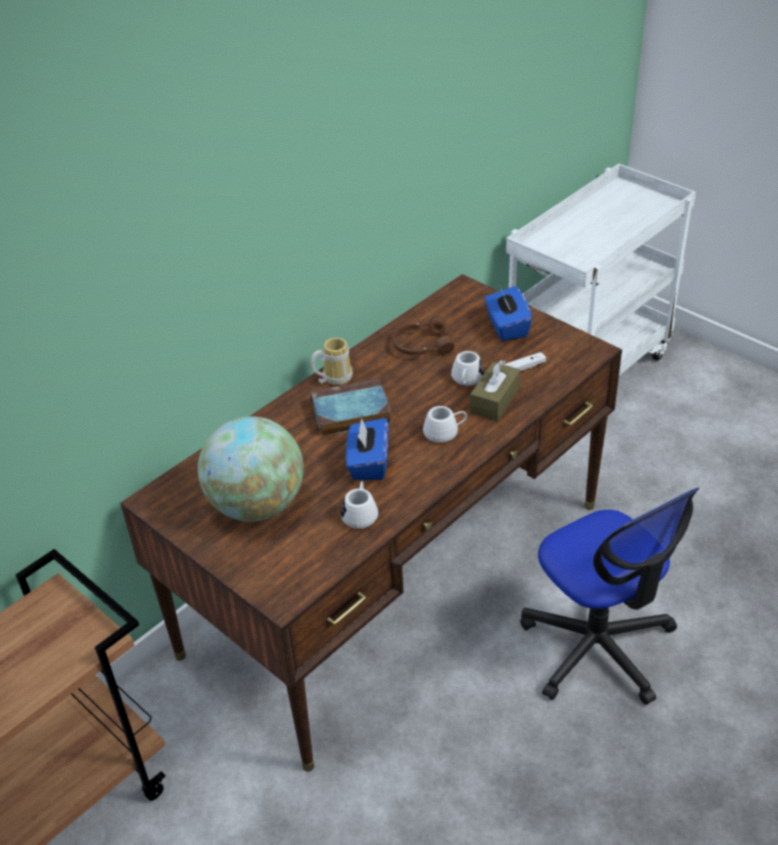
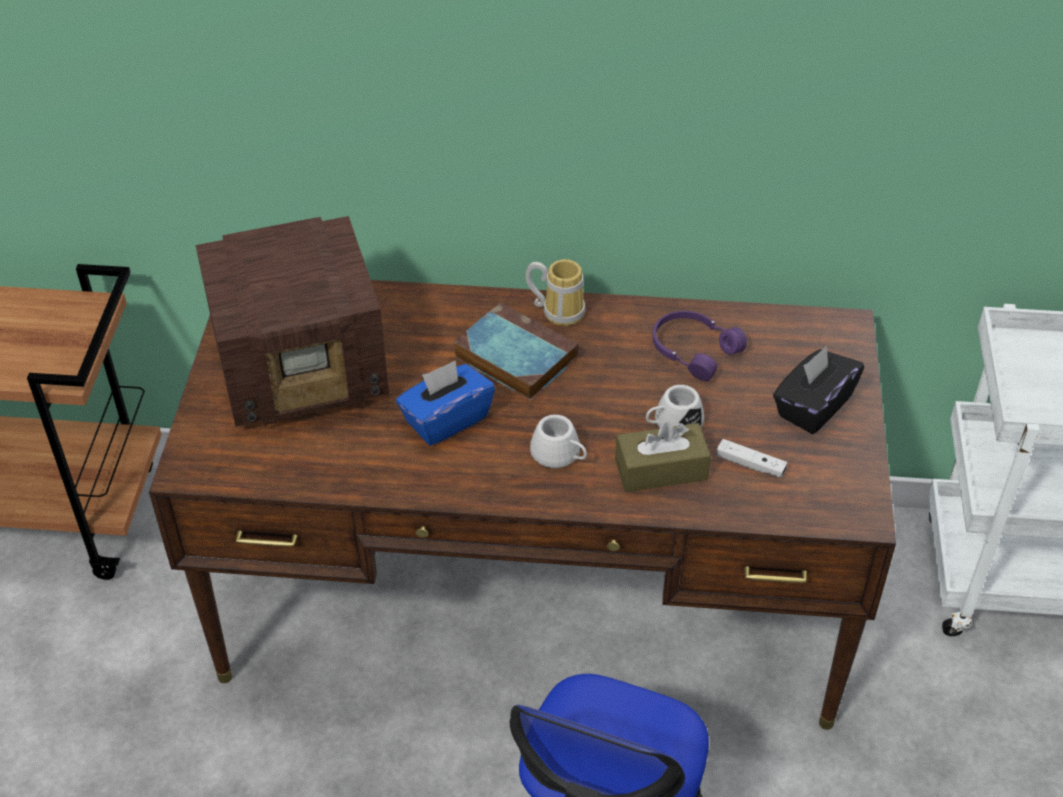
camera: 50 degrees right, 5 degrees up
(257, 505) = (304, 369): globe -> radio
(360, 513) = (362, 457): white mug -> none
(421, 345) = (693, 350): brown headphones -> purple headphones
(507, 327) = (813, 406): blue tissue box -> black tissue box

